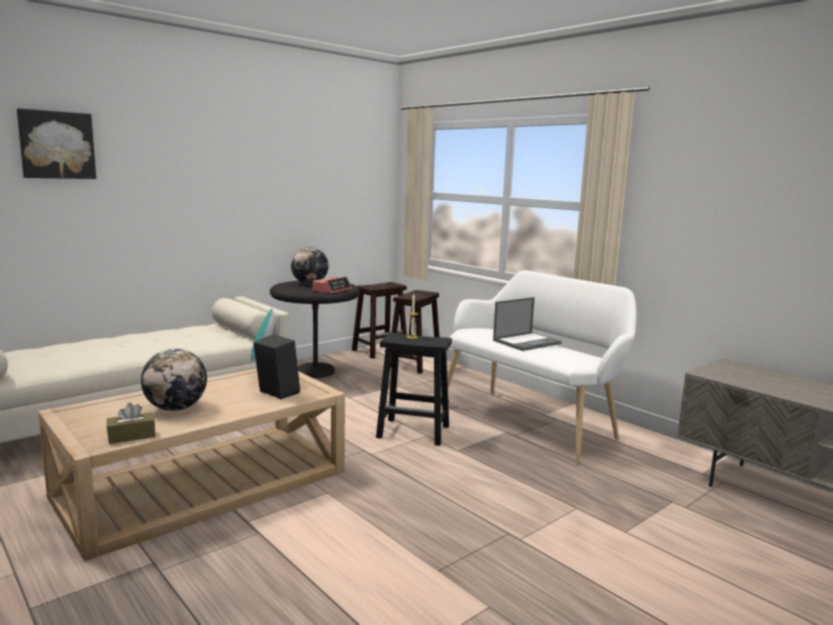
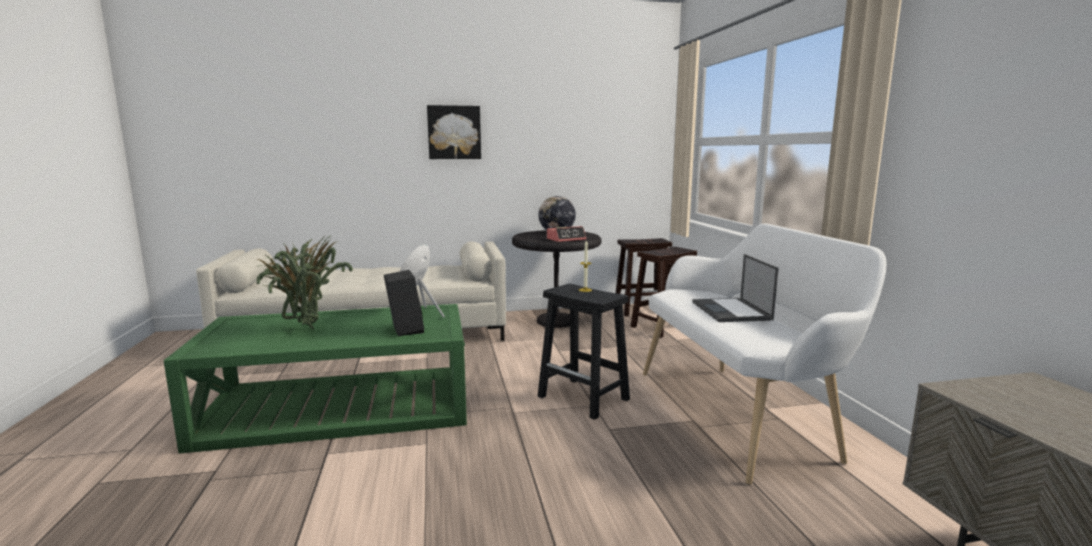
camera: 30 degrees right, 0 degrees up
(57, 145) = (330, 102): picture -> picture (454, 132)
(131, 436) = (232, 348): brown tissue box -> none
(176, 408) = (306, 330): globe -> potted plant
(203, 483) = (340, 407): beige coffee table -> green coffee table
(527, 342) = (731, 311): laptop -> laptop turned 90 degrees clockwise

